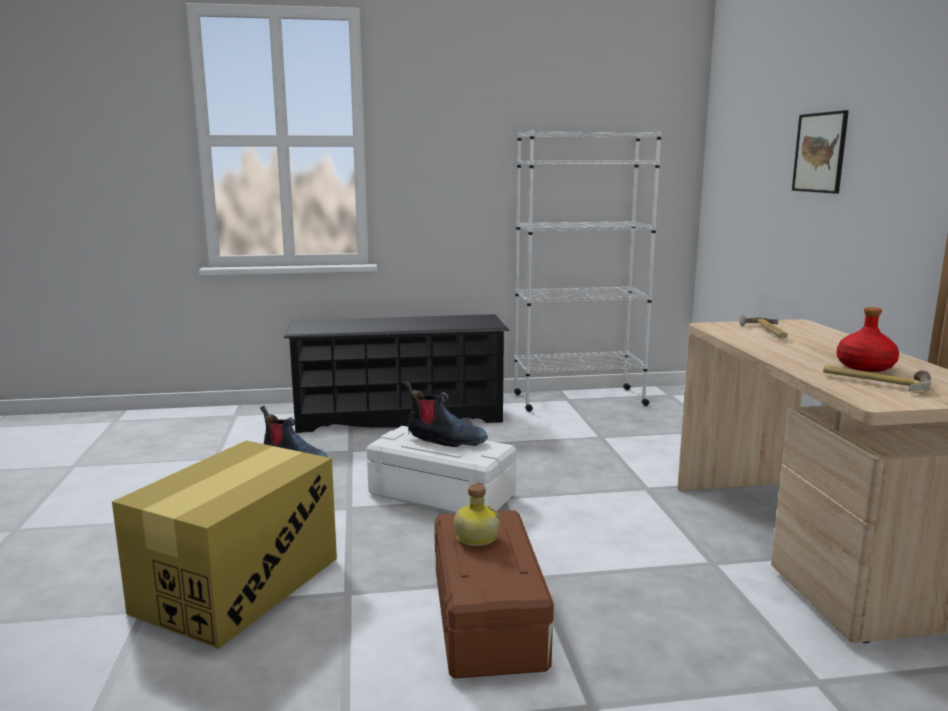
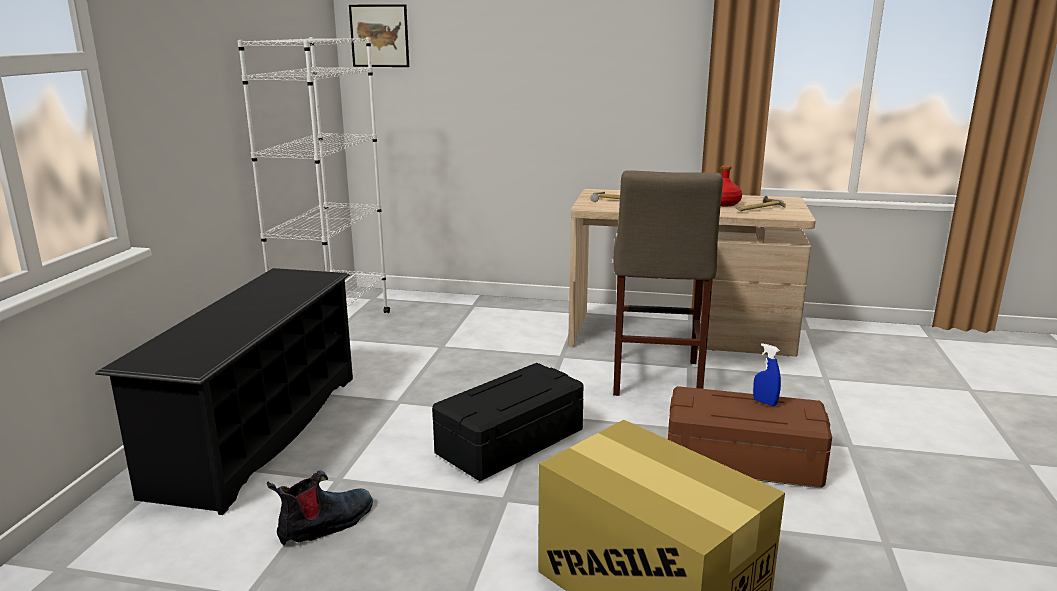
camera: 70 degrees left, 5 degrees up
(443, 494) = (510, 441): white storage box -> black storage box
(445, 440) = (503, 387): boot -> none
(475, 537) = (726, 407): bottle -> none
(506, 559) = (764, 402): none -> blue spray bottle
(644, 545) = (655, 380): none -> beige stool
(820, 152) = (537, 58): picture -> picture (379, 36)

